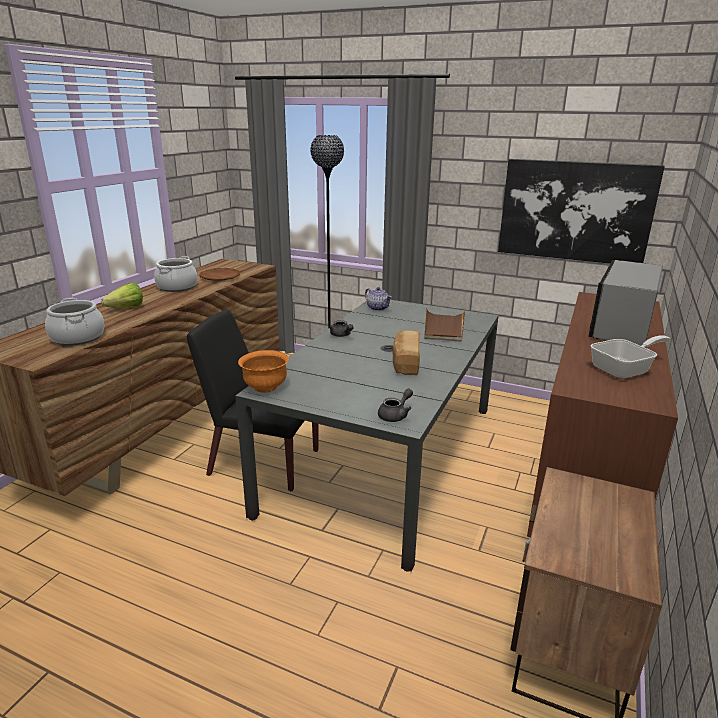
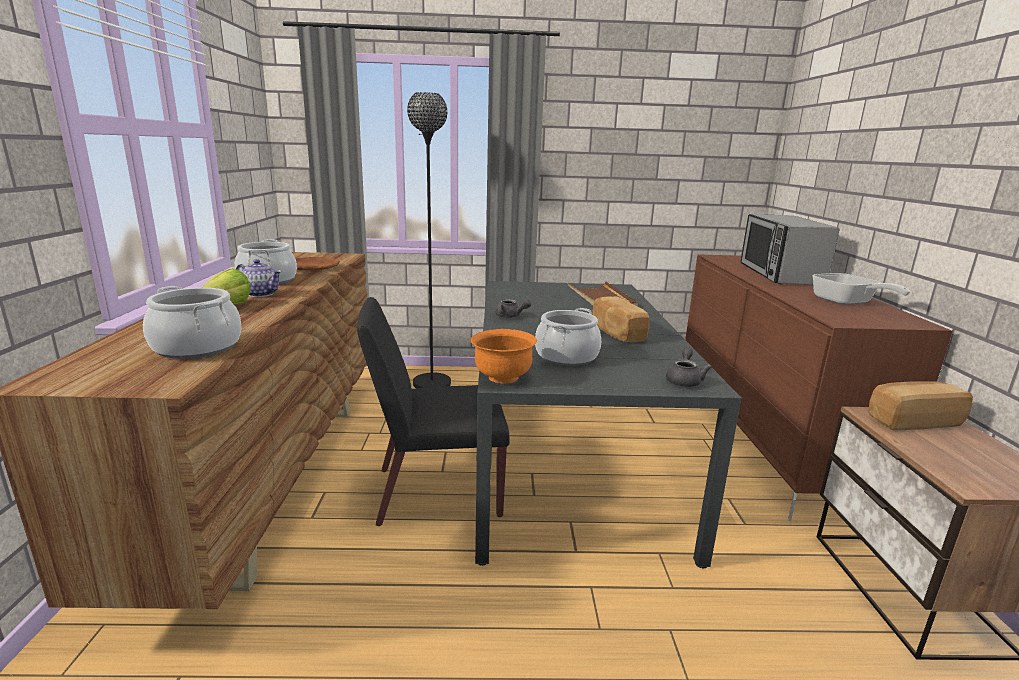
camera: 25 degrees left, 5 degrees down
(334, 378) = (567, 356): none -> cooking pot
(377, 308) = (510, 289): teapot -> teapot (260, 294)
(575, 211) = (682, 177): picture -> none
(594, 494) = (911, 421): none -> bread
(625, 370) = (847, 303): frying pan -> frying pan turned 120 degrees clockwise

